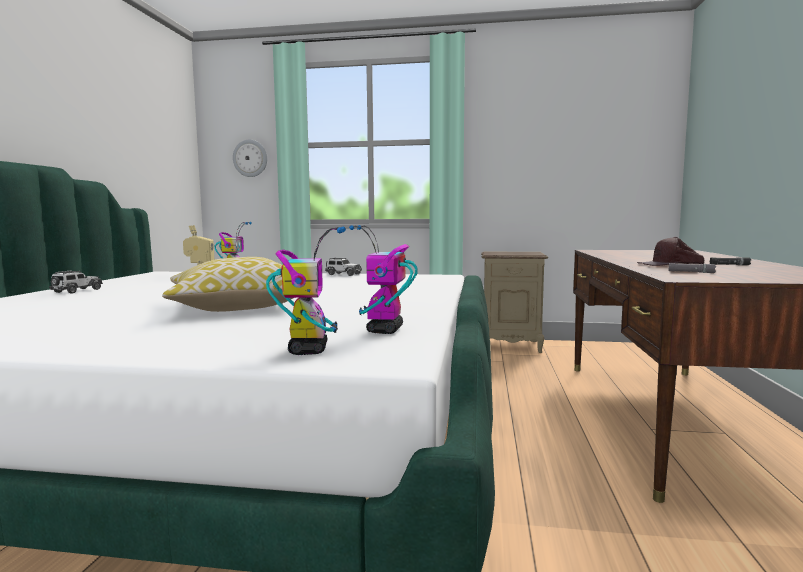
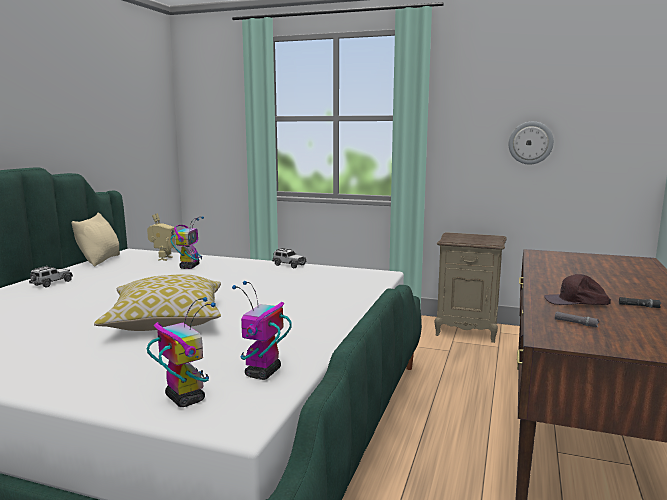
camera: 10 degrees right, 5 degrees up
(126, 278) = (100, 260): none -> beige pillow
(250, 158) = (223, 130): wall clock -> wall clock (530, 143)
(308, 350) = (184, 398): toy robot -> toy robot turned 45 degrees counterclockwise

